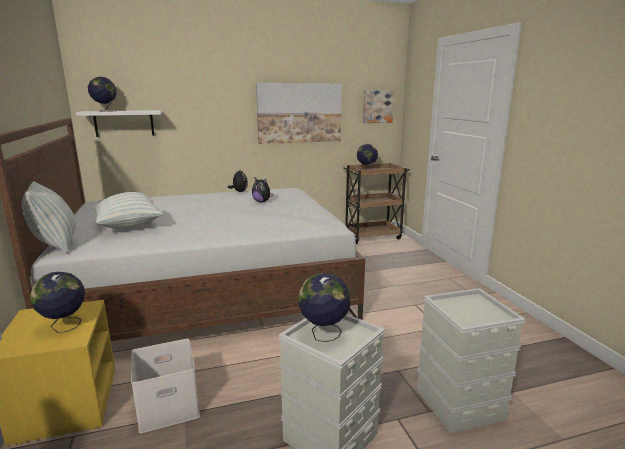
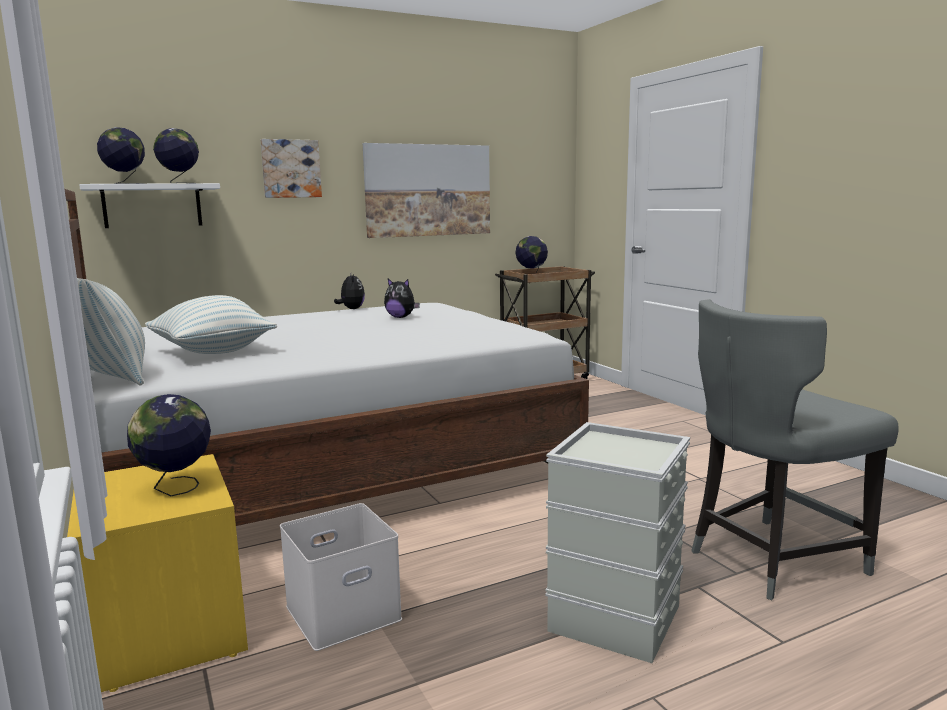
camera: 10 degrees left, 5 degrees down
(323, 335) = (607, 452): globe -> globe (179, 183)
(377, 106) = (540, 181): picture -> picture (291, 168)
(458, 403) = (770, 560): grey storage box -> grey chair

